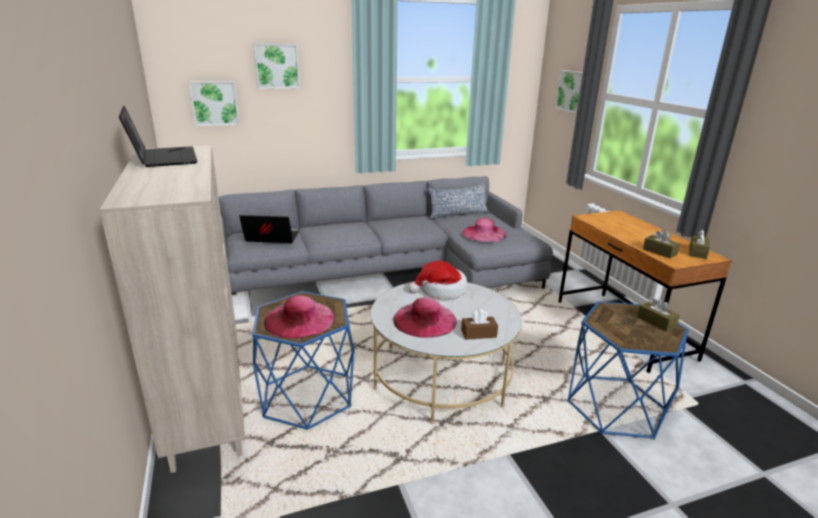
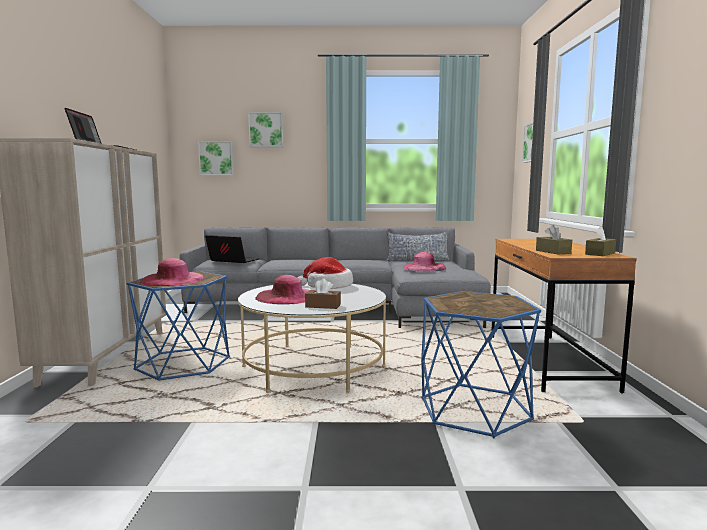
camera: 20 degrees right, 15 degrees down
(656, 322) = (507, 303): brown tissue box -> none

